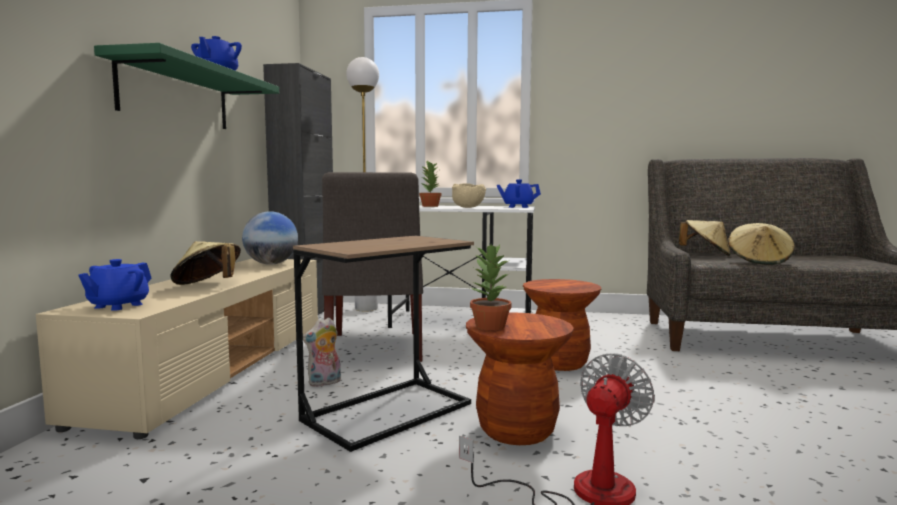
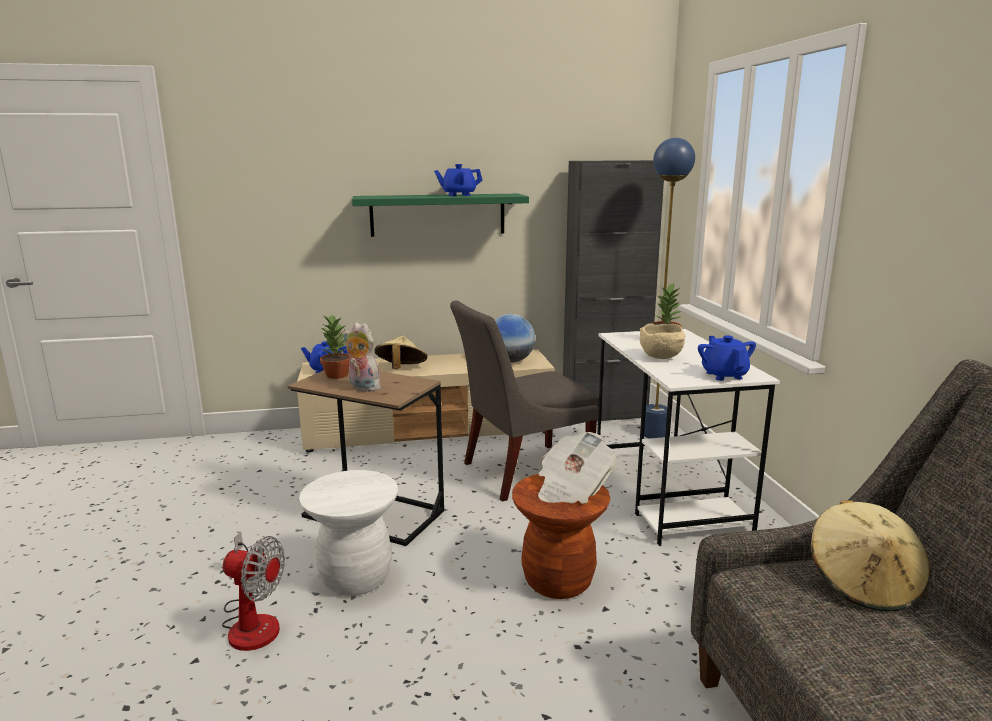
camera: 70 degrees right, 10 degrees up
(324, 383) = (420, 475): plush toy -> plush toy (362, 388)
(366, 309) = (654, 434): white floor lamp -> blue floor lamp
(489, 326) = (335, 480): potted plant -> potted plant (336, 375)
(516, 430) = (356, 578): brown stool -> white stool
(556, 282) = (572, 488): none -> newspaper
(759, 261) = (834, 644): beige hat -> none

